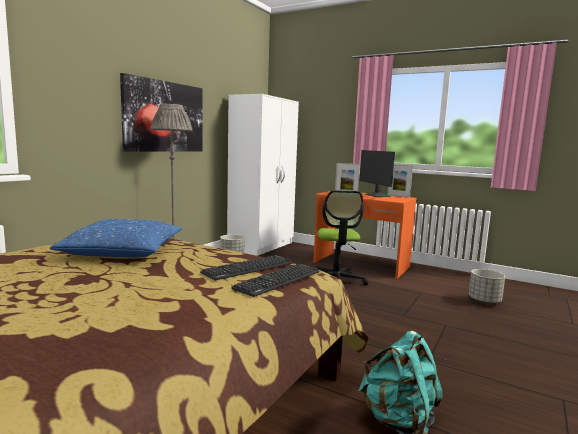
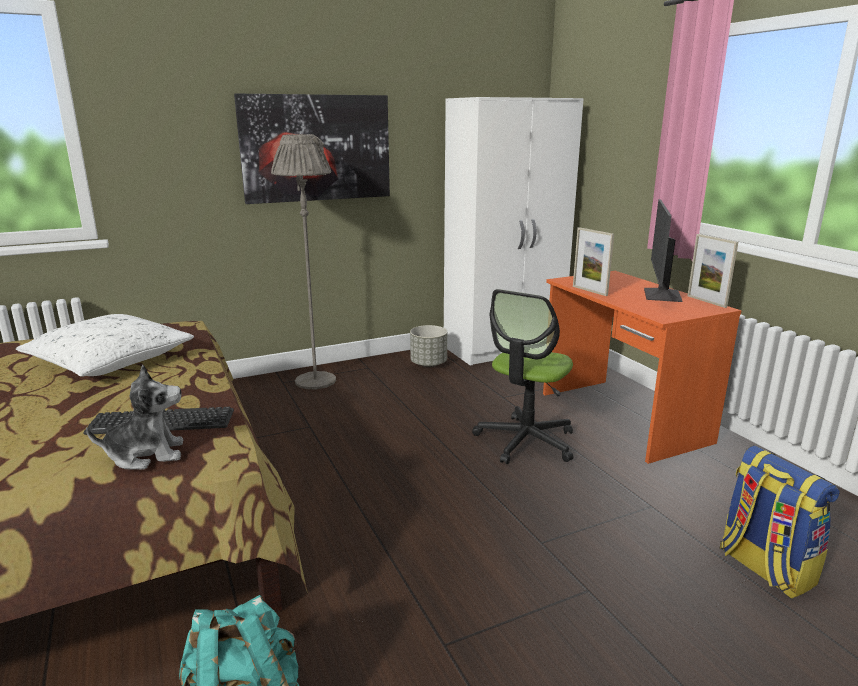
camera: 35 degrees right, 10 degrees up
(123, 251) = (110, 360): blue pillow -> white pillow
(278, 280) = (146, 455): keyboard -> plush toy
(484, 301) = (764, 568): grey planter -> backpack

